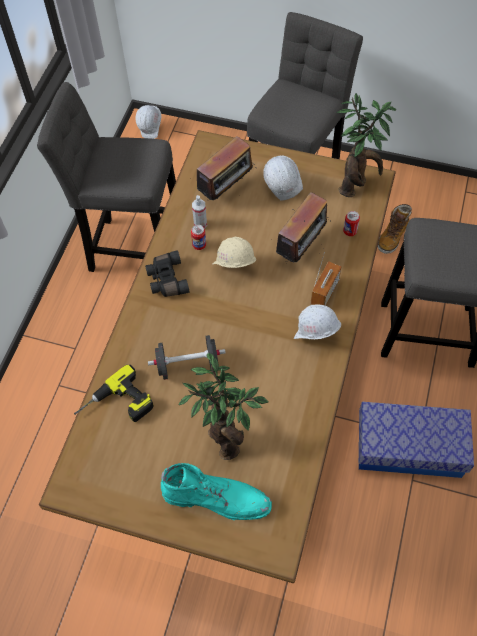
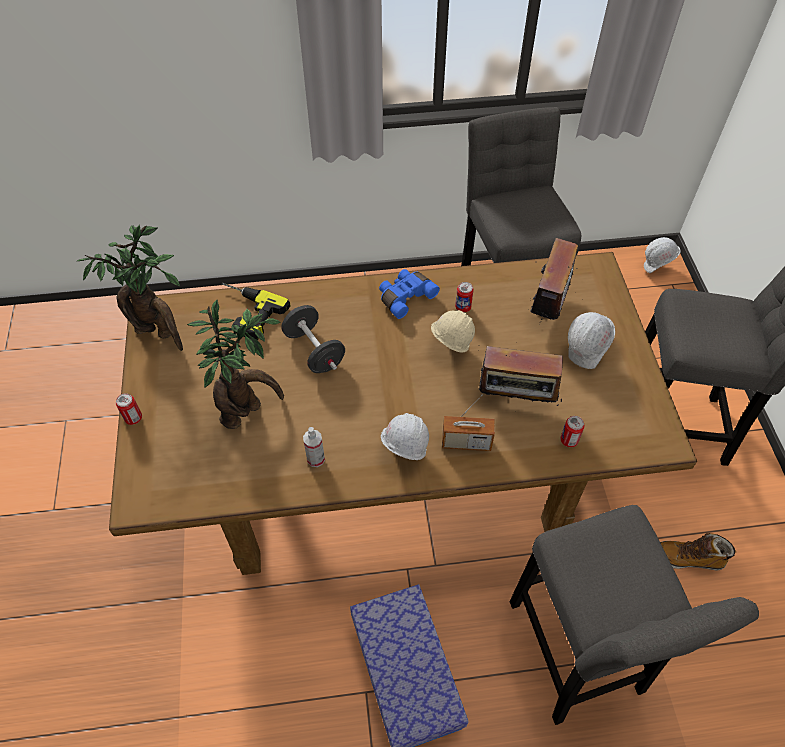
camera: 65 degrees right, 5 degrees down
(166, 280) = (405, 297): black binoculars -> blue binoculars
(188, 533) = (133, 418): none -> can
(200, 224) = (490, 298): spray bottle -> spray bottle (316, 459)
(217, 497) = (178, 429): turquoise boot -> none
(226, 189) = (549, 304): radio -> radio turned 90 degrees counterclockwise
(356, 184) = (644, 425): potted plant -> potted plant (159, 332)

